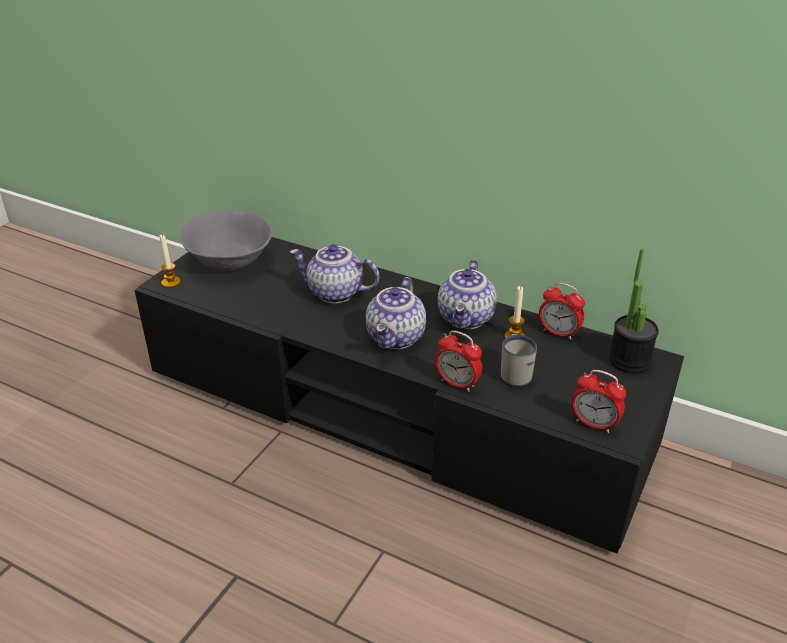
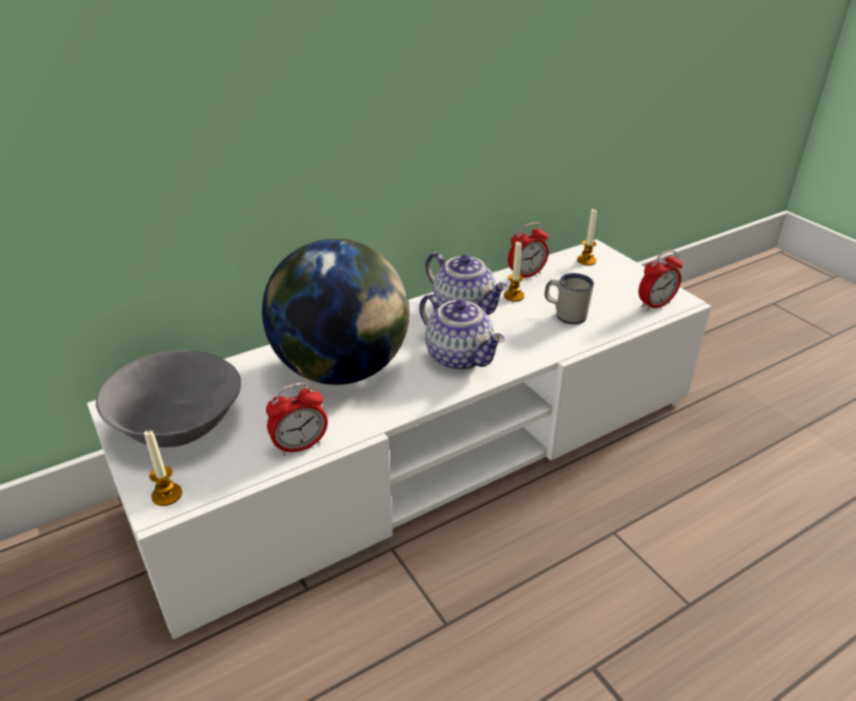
camera: 60 degrees left, 0 degrees up
(334, 294) = (342, 369): teapot -> globe
(393, 409) = (428, 449): black tv stand -> white tv stand
(457, 383) = (558, 348): alarm clock -> alarm clock (300, 446)
(629, 360) = (586, 260): potted plant -> candle

